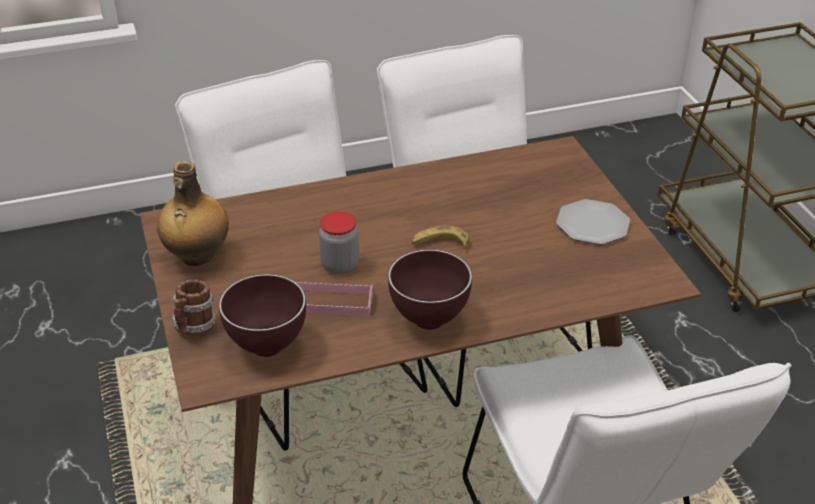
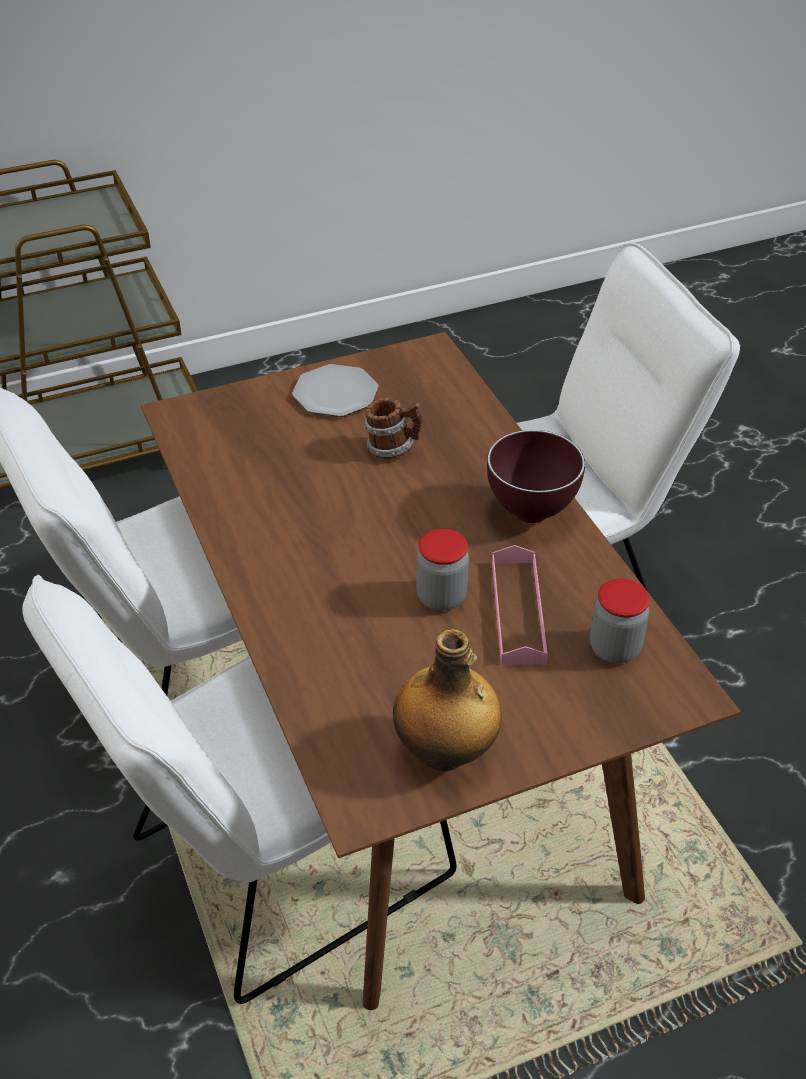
camera: 95 degrees left, 5 degrees up
(194, 328) = (598, 725): mug -> mug (393, 449)
(265, 348) = (614, 648): brown bowl -> jar
(440, 243) = (385, 510): banana -> none

